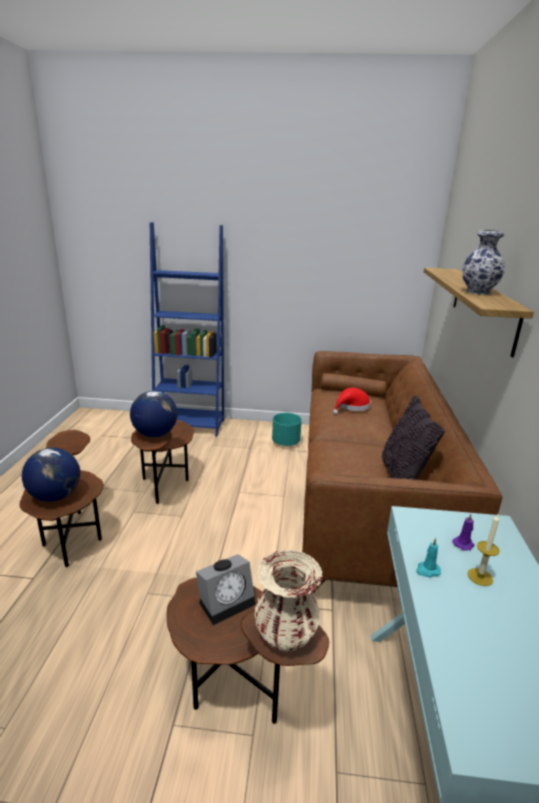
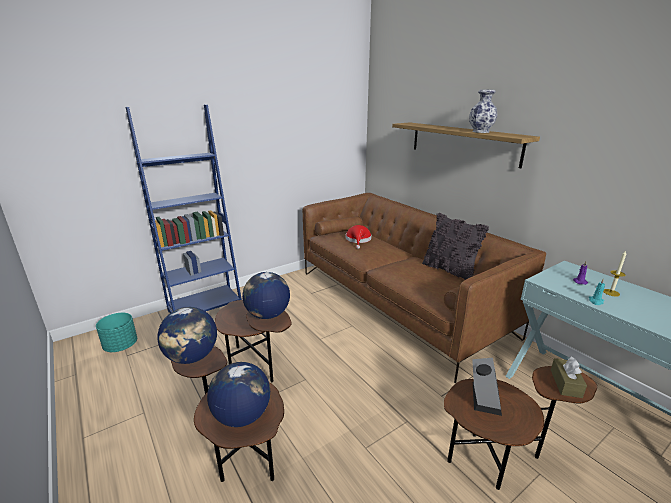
camera: 40 degrees left, 0 degrees up
(67, 438) = (192, 357): none -> globe
(285, 634) = (565, 383): beige vase -> brown tissue box
(286, 442) = (301, 289): turquoise planter -> turquoise planter (121, 346)

